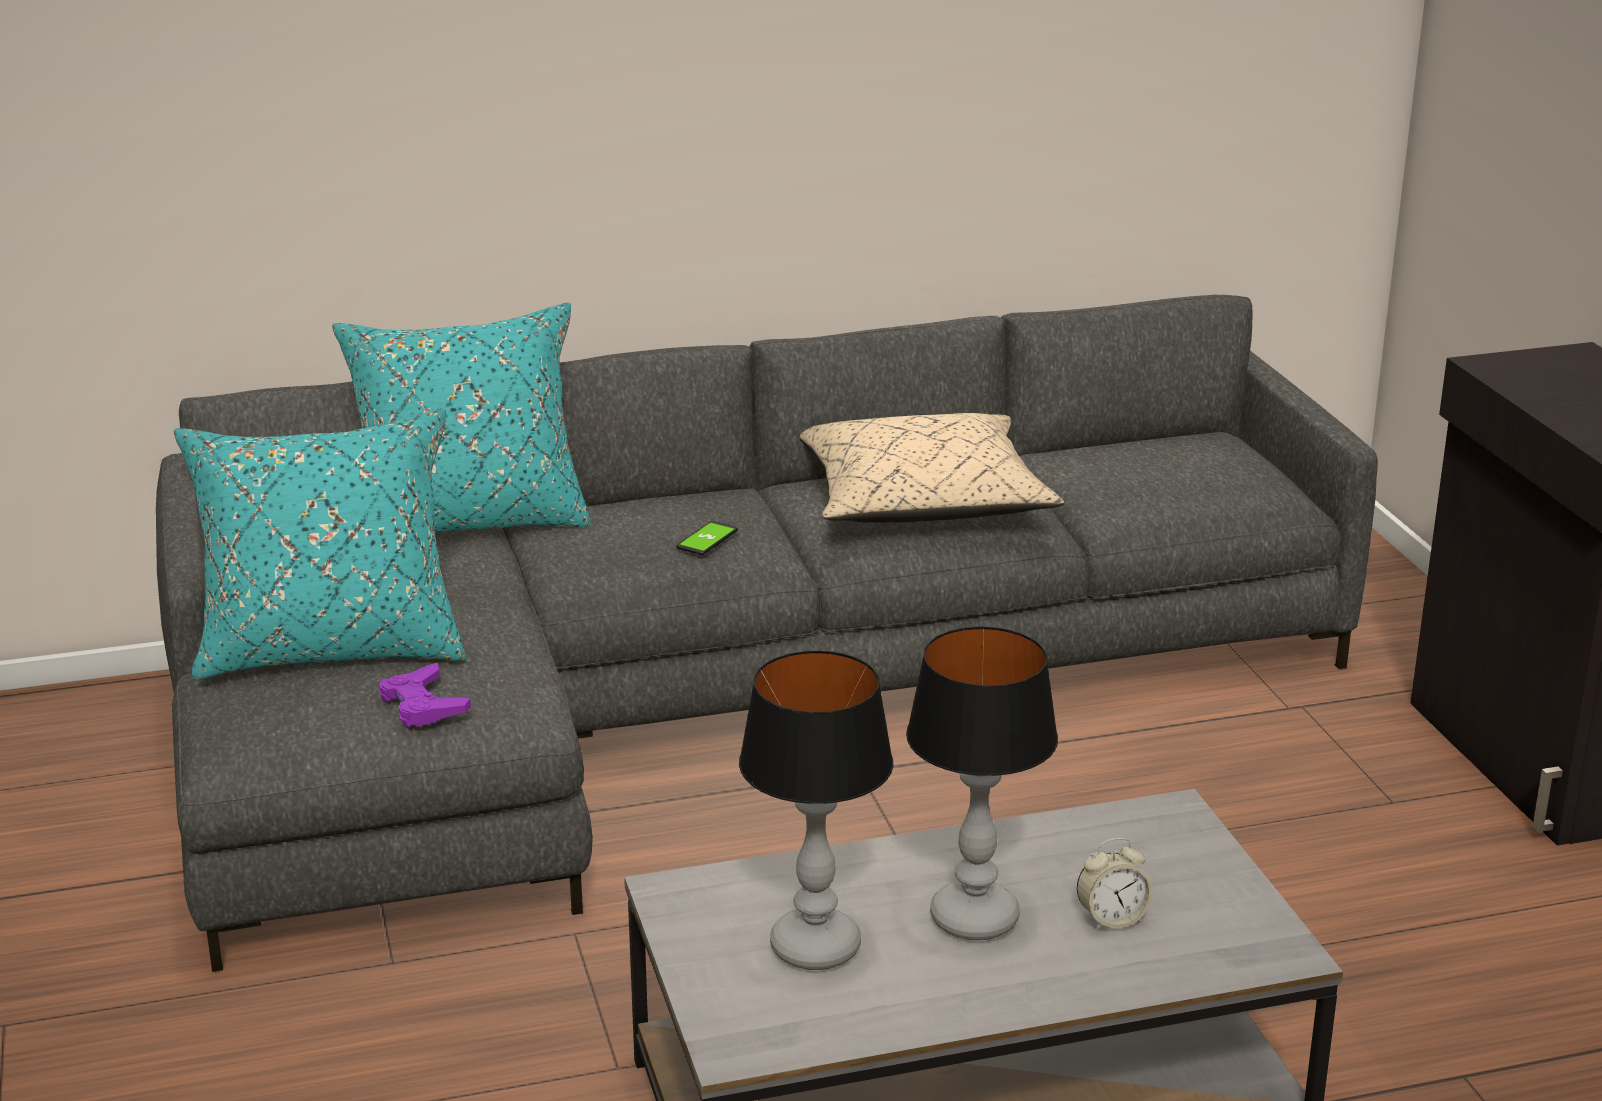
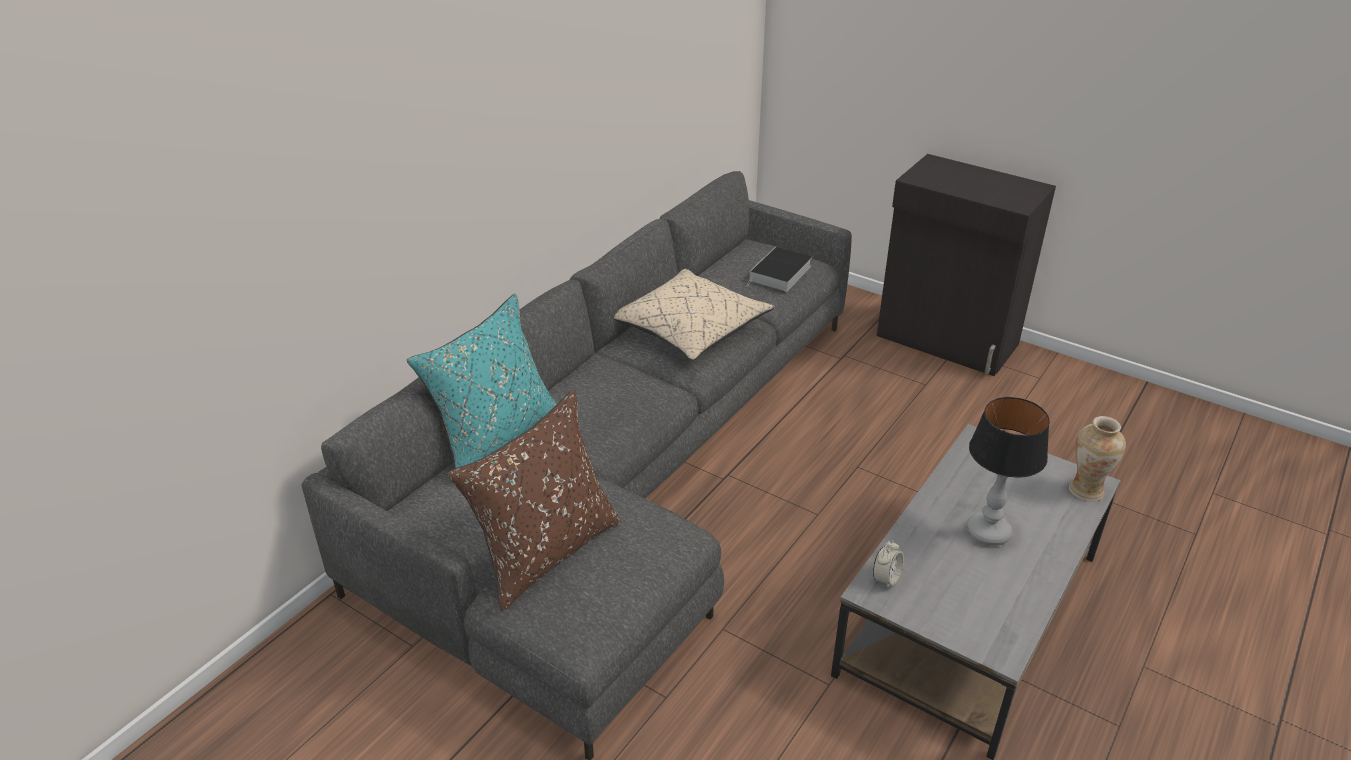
camera: 40 degrees left, 10 degrees up
(331, 650) = (545, 552): turquoise pillow -> brown pillow
(423, 705) = (640, 558): purple game controller -> none
(707, 539) = (632, 394): phone -> none
(817, 948) = (959, 584): table lamp -> none
(1112, 919) = (1028, 503): alarm clock -> alarm clock (886, 578)
(1188, 486) = (780, 274): none -> book
(1247, 952) = (1086, 490): none -> vase

